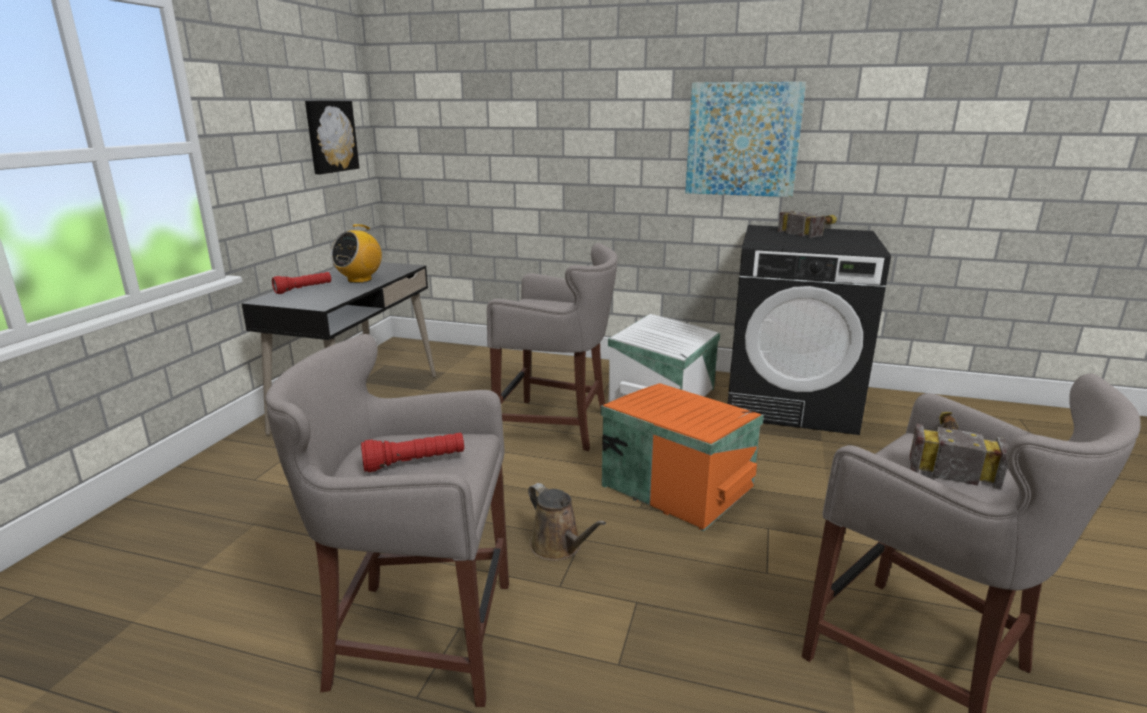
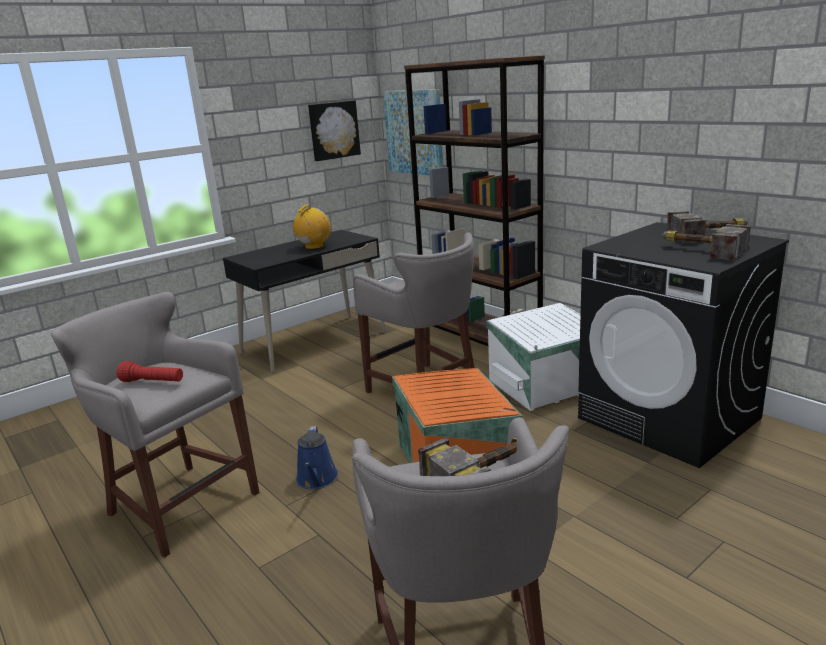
camera: 35 degrees right, 0 degrees up
(303, 289) = (270, 251): red flashlight -> none
(360, 280) = (314, 247): radio -> radio turned 150 degrees clockwise
(545, 365) = (480, 336): none -> brown bookcase
(559, 547) = (317, 480): brown watering can -> blue watering can
(742, 140) = (652, 132): picture -> picture (414, 132)
(835, 241) = (699, 250): none -> hammer

